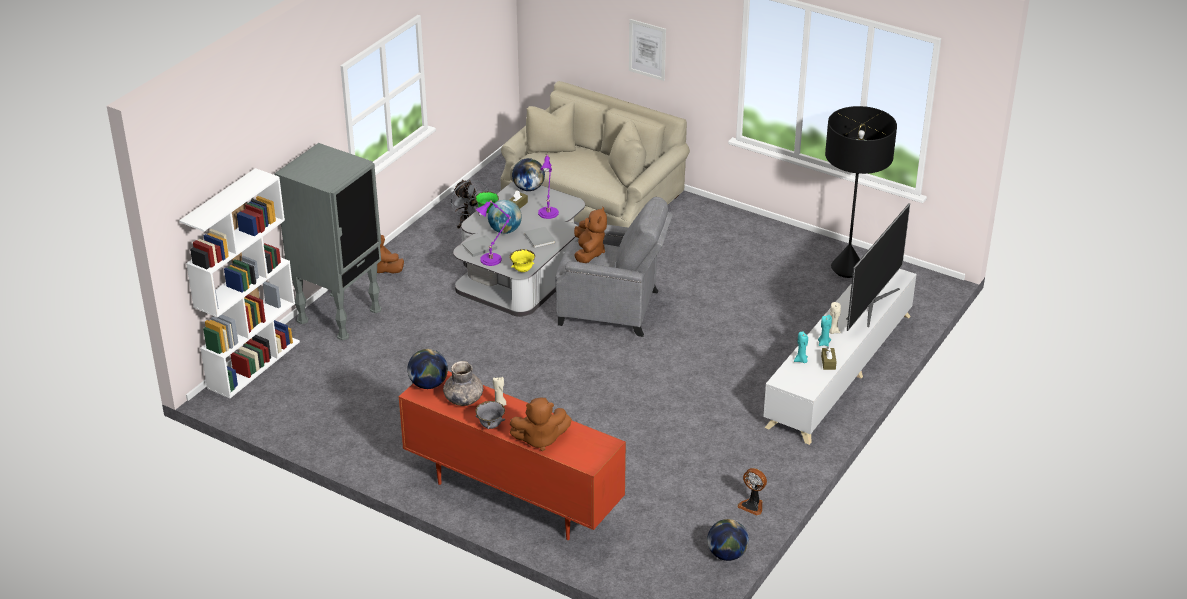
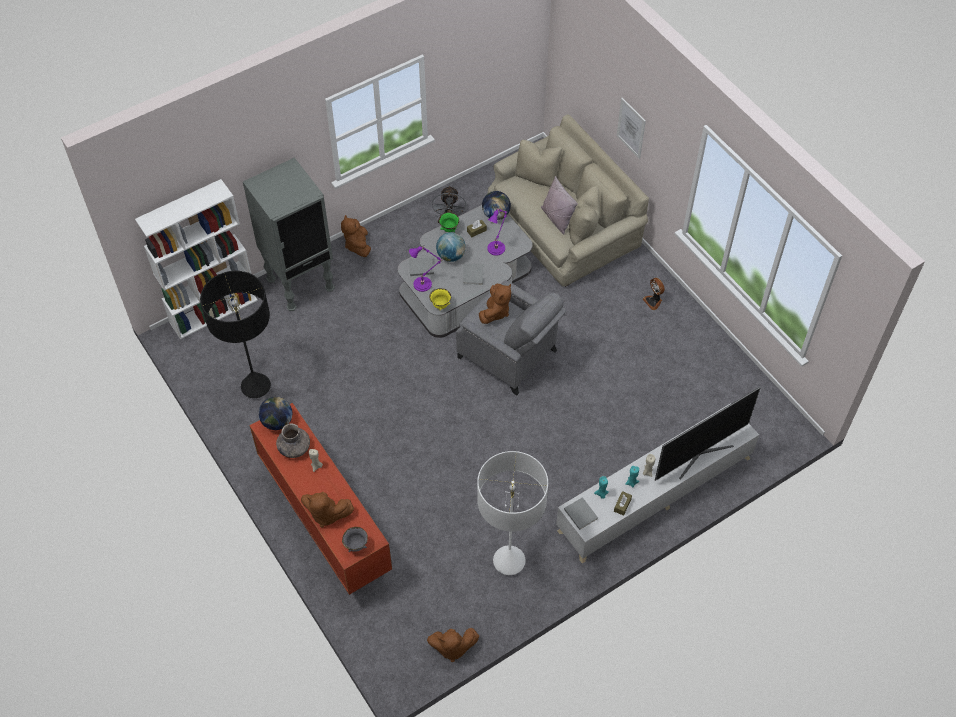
camera: 25 degrees right, 20 degrees up
(490, 426) = (298, 484): grey bowl -> grey bowl (356, 545)
(596, 172) = (556, 219): none -> purple pillow
(727, 554) = (452, 647): globe -> brown plush toy
(734, 467) = (509, 562): none -> white floor lamp
(752, 505) = (500, 607): fan -> fan (653, 301)
(791, 381) = (580, 513): none -> grey book
(847, 270) = (727, 386): black floor lamp -> black floor lamp (256, 387)

